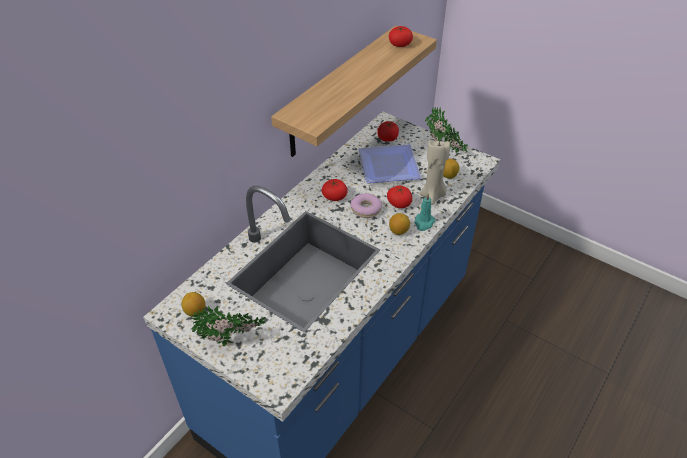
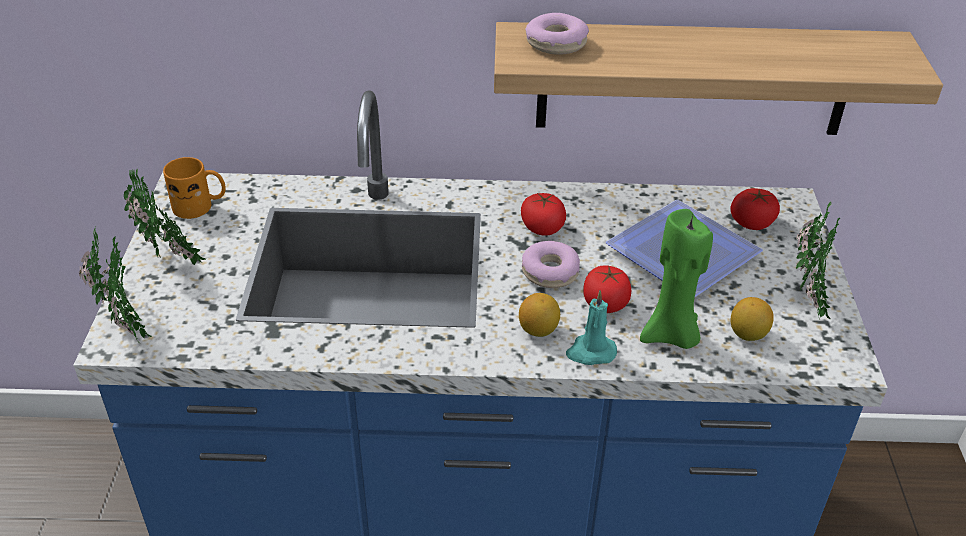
camera: 55 degrees right, 5 degrees down
(195, 311) = (200, 206): lemon -> orange mug
(271, 380) = (126, 327): none -> potted plant
(311, 108) = (556, 43): none -> donut
(400, 44) = (858, 55): tomato -> none
(433, 196) = (671, 336): beige candle -> green candle

